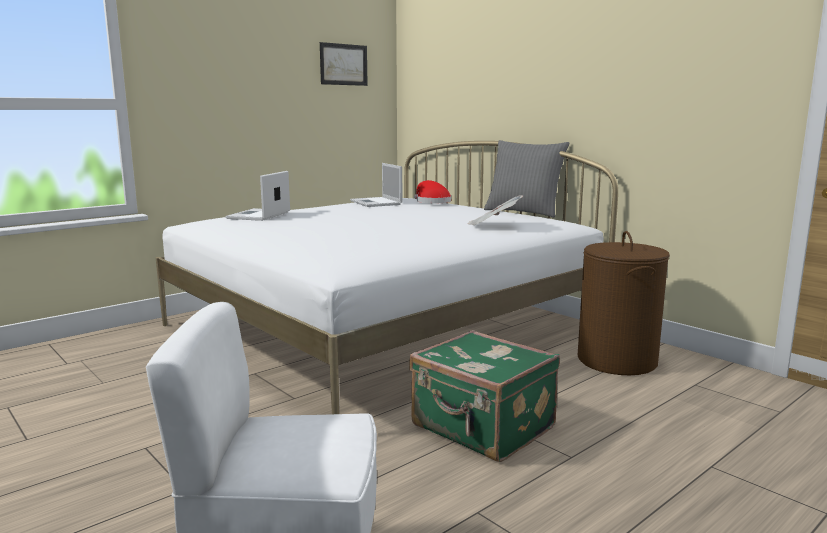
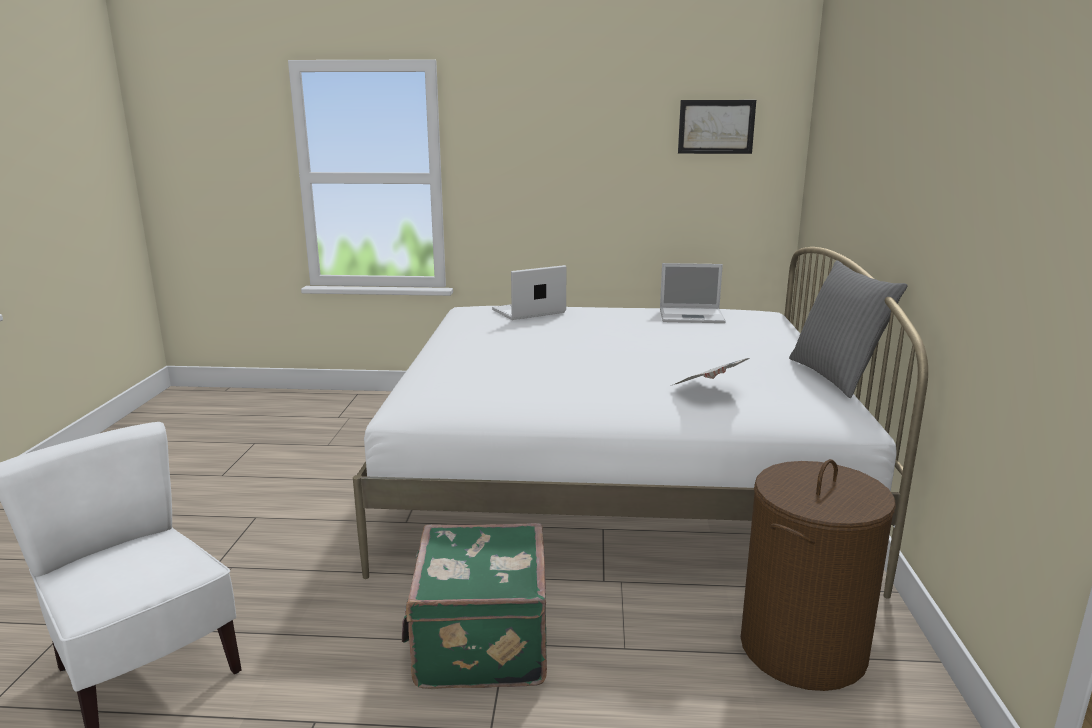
camera: 45 degrees right, 5 degrees up
(376, 203) = (693, 316): laptop -> laptop turned 105 degrees counterclockwise
(431, 202) = (760, 329): red hat -> none

